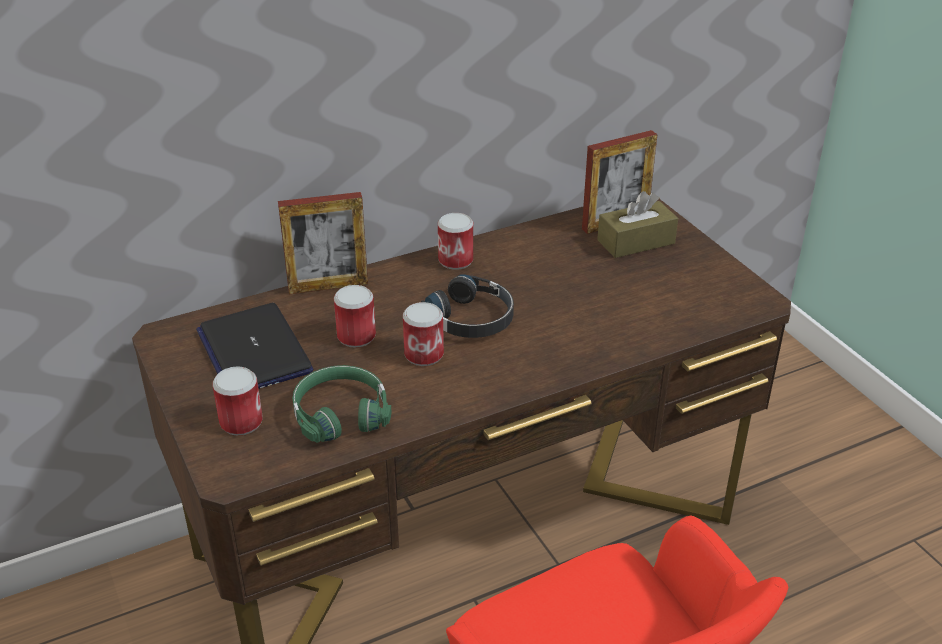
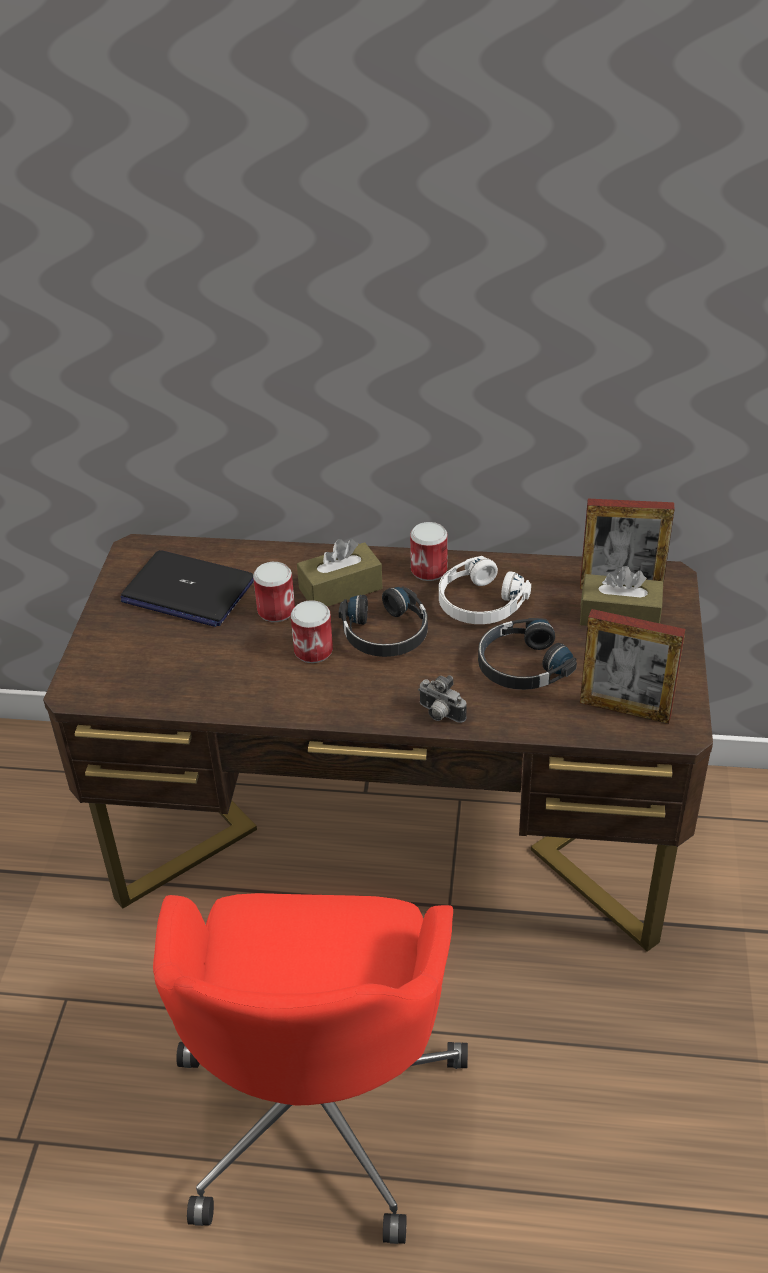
camera: 35 degrees right, 5 degrees up
(241, 422) = (123, 650): can -> none
(254, 351) = (187, 591): laptop -> laptop turned 75 degrees counterclockwise
(328, 286) = (298, 554): picture frame -> picture frame (625, 709)
(340, 413) = (200, 675): green headphones -> none
(395, 299) = (340, 589): none -> brown tissue box
(522, 270) = (479, 603): none -> white headphones
(580, 361) = (439, 715): none -> camera
(603, 301) = (521, 665): none -> black headphones

